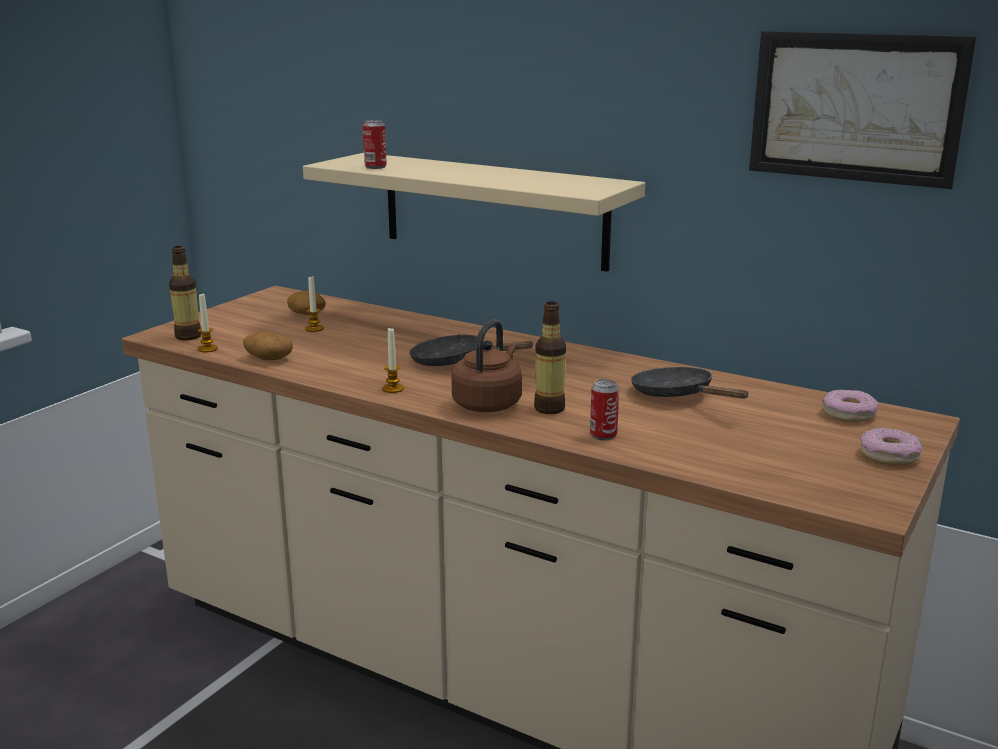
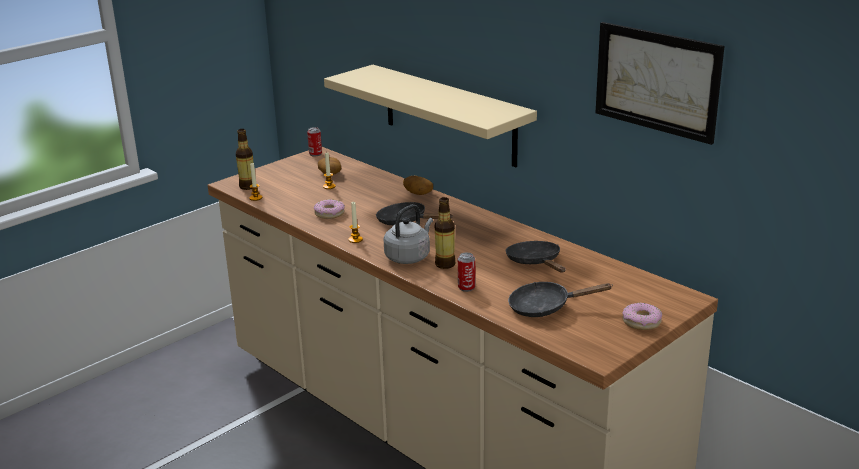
camera: 15 degrees right, 5 degrees up
(268, 358) = (289, 209): potato -> potato (417, 193)
(375, 167) = (369, 83): can -> can (315, 154)
(488, 403) = (409, 256): brown kettle -> grey kettle
(738, 450) = (545, 307): none -> black frying pan
(848, 414) = (641, 288): donut -> donut (329, 214)

